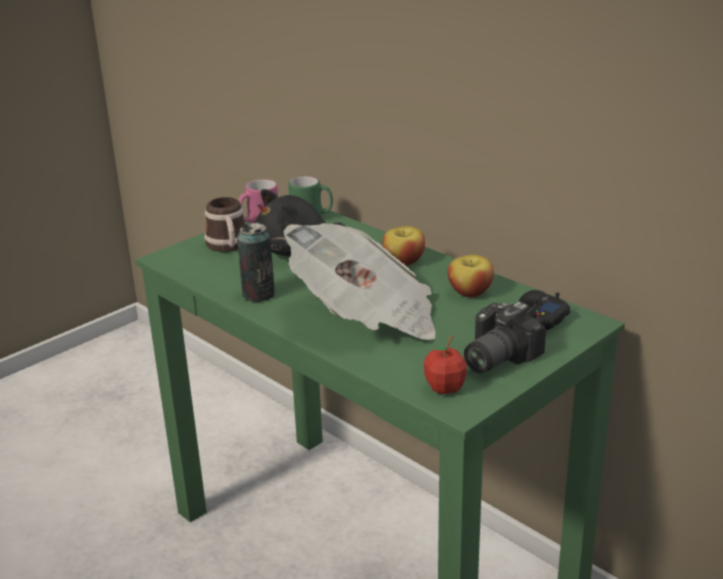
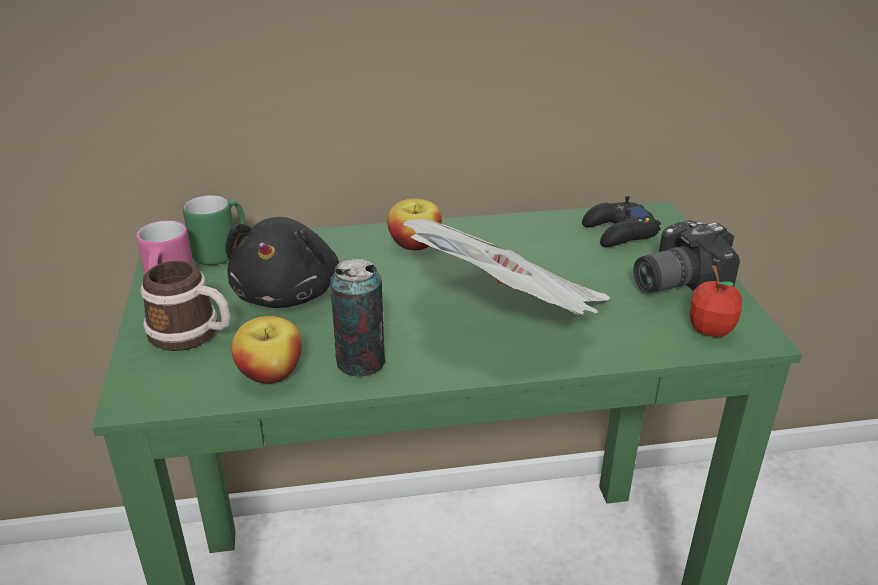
camera: 55 degrees left, 5 degrees up
(470, 292) = (529, 239): apple -> apple (270, 373)
(493, 357) = (672, 280): camera -> camera turned 75 degrees clockwise

